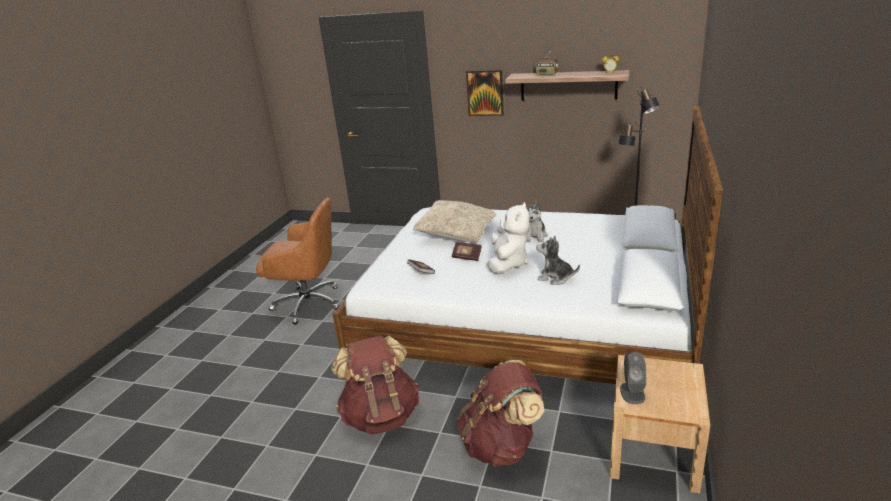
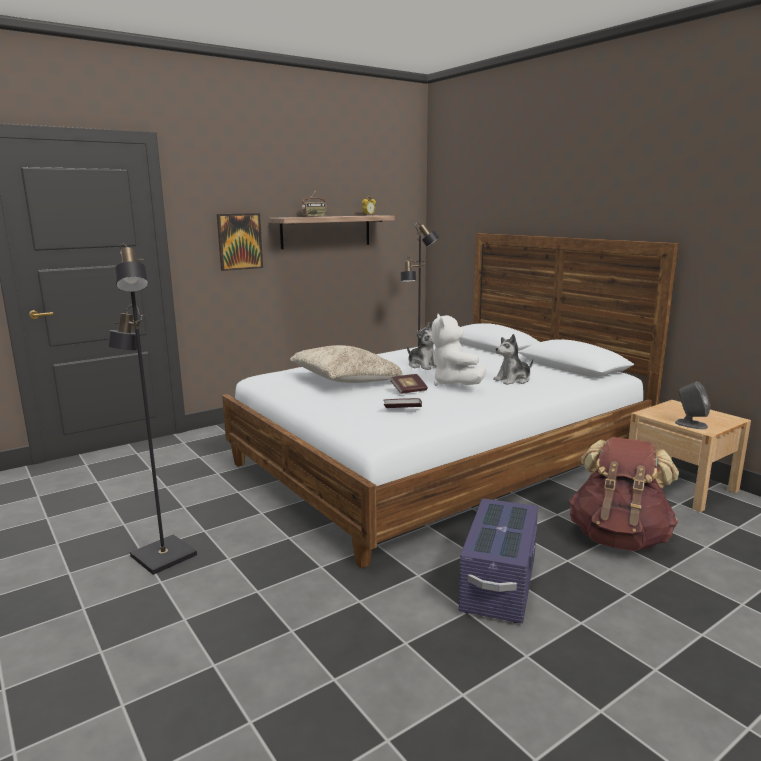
camera: 55 degrees left, 10 degrees down
(308, 304) = (163, 555): brown office chair -> black floor lamp
(381, 416) = (499, 584): brown backpack -> purple storage box
(508, 264) = (455, 384): white plush toy -> white plush toy turned 150 degrees counterclockwise

